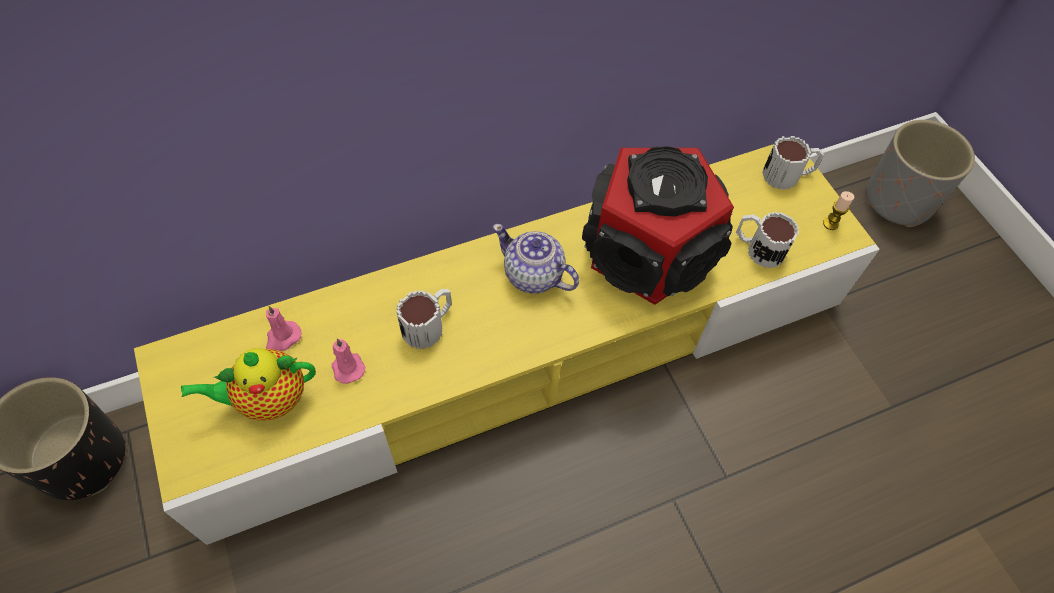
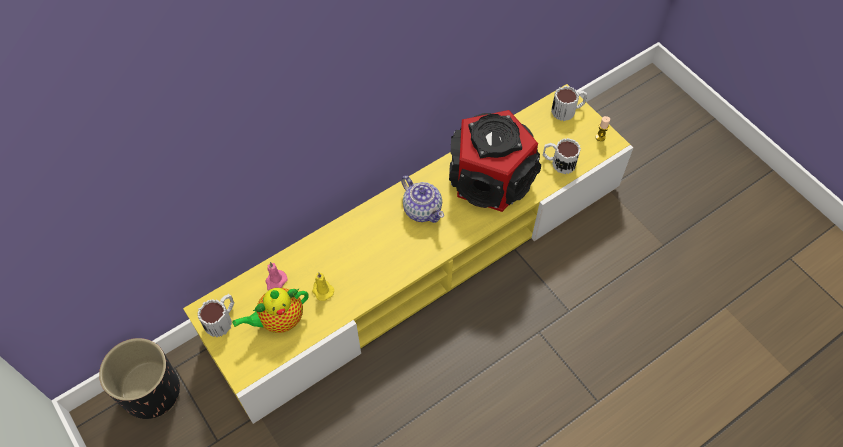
camera: 10 degrees left, 0 degrees up
(347, 366) = (322, 290): pink candle -> yellow candle
(429, 325) = (365, 254): mug -> mug (222, 319)
(533, 275) = (422, 209): teapot -> teapot turned 150 degrees counterclockwise
(897, 200) = (645, 107): grey planter -> none

